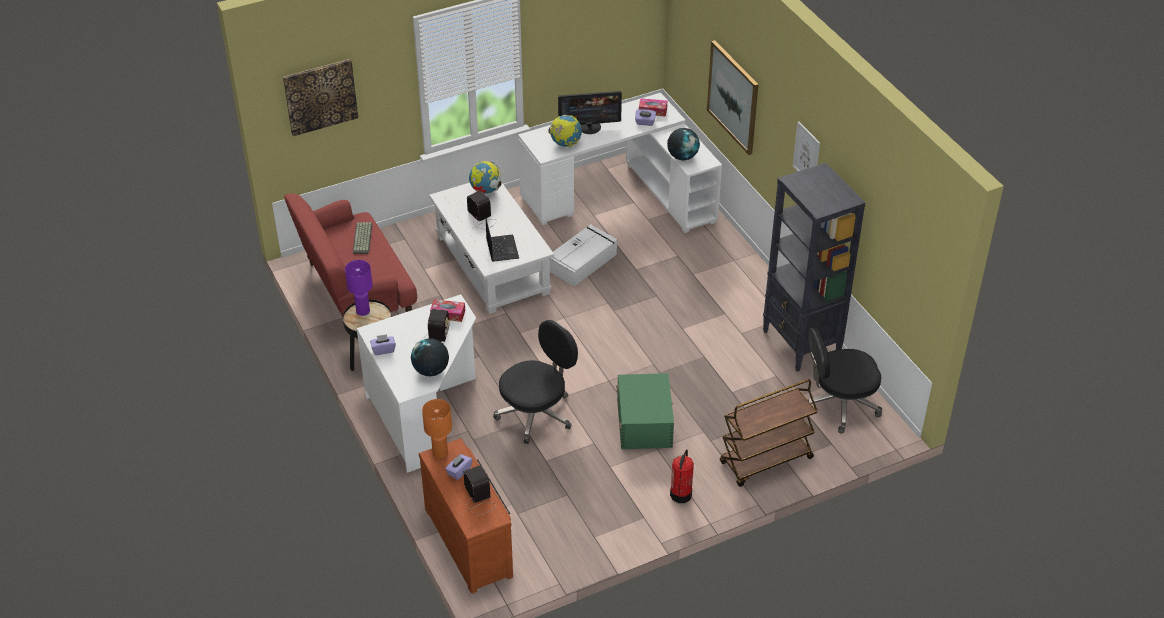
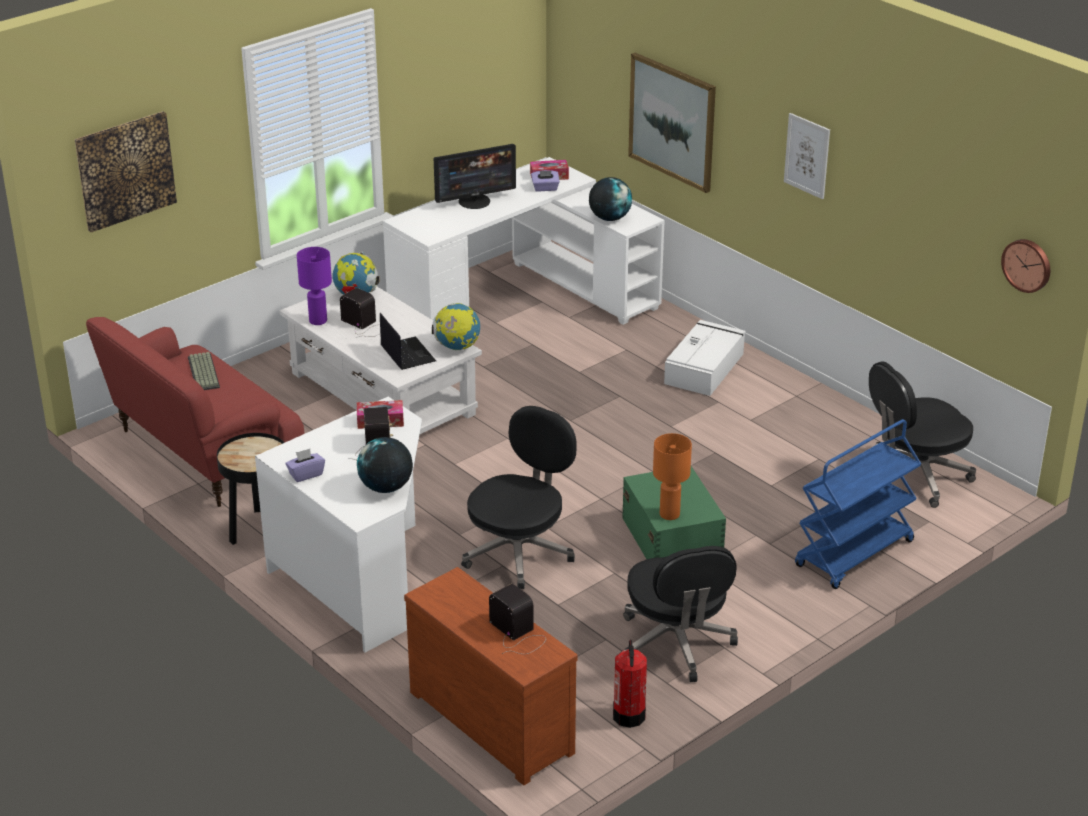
camera: 15 degrees left, 10 degrees down
(363, 311) = (243, 449): purple table lamp -> purple table lamp (318, 321)
(440, 453) = (436, 590): orange table lamp -> orange table lamp (669, 515)
(459, 471) = (473, 606): purple tissue box -> none
(565, 144) = (451, 222): globe -> globe (457, 347)
(583, 261) = (504, 373): white storage box -> white storage box (705, 368)
(612, 508) = (676, 644): none -> black office chair
(681, 494) = (761, 612): fire extinguisher -> fire extinguisher (629, 715)
(765, 461) = (854, 555): brown cart -> blue cart
(801, 344) = (833, 419): black bookcase -> none
(923, 283) = (1027, 265): none -> wall clock

